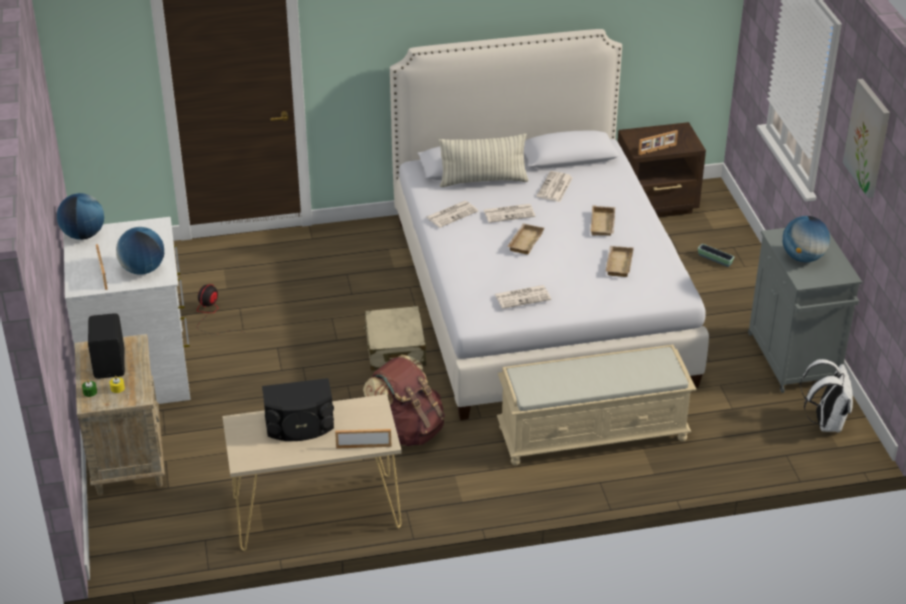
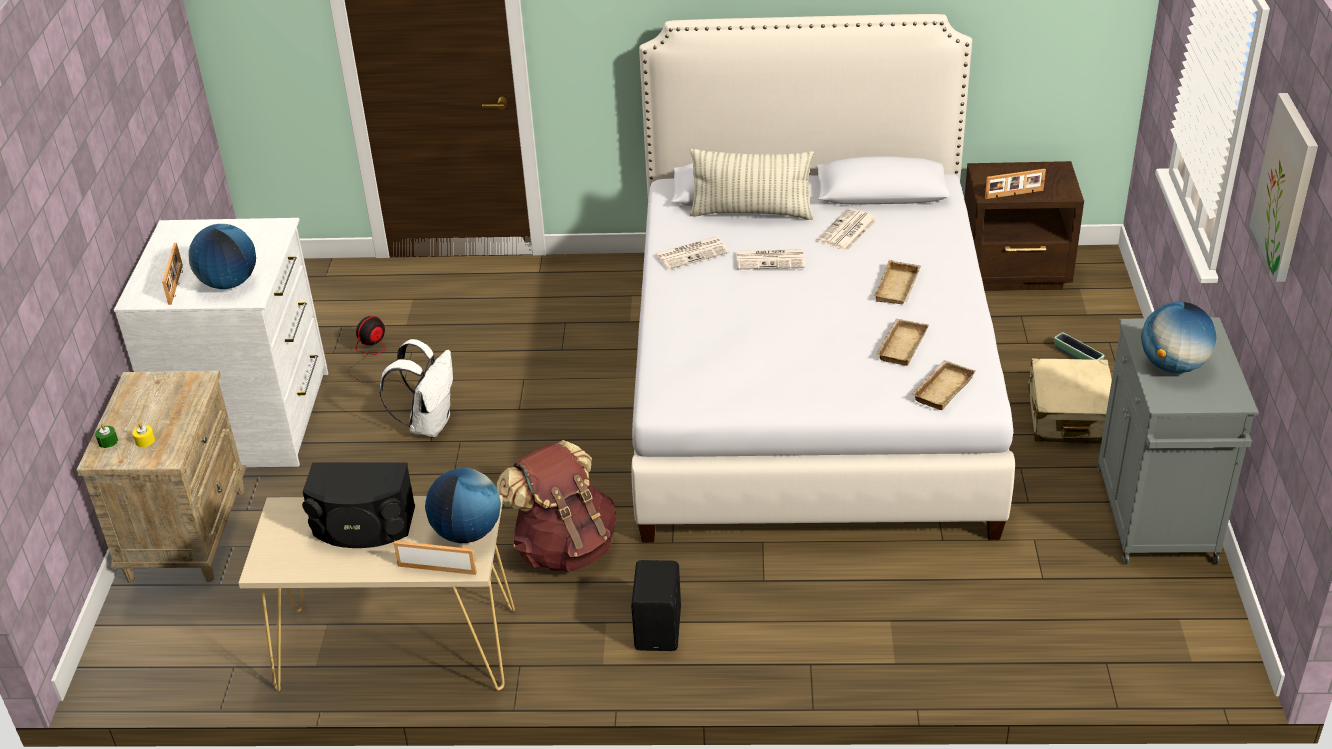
camera: 15 degrees right, 0 degrees up
(83, 235) = (179, 231): globe -> globe (467, 532)
(111, 364) = (153, 406): black speaker -> black speaker (660, 629)
(395, 349) = (590, 431): beige suitcase -> beige suitcase (1069, 416)
(523, 297) = (746, 378): newspaper -> none
(524, 241) = (777, 300): beige tray -> beige tray (941, 388)
(593, 432) = (825, 587): beige bench -> none
(825, 422) = (1181, 619): white backpack -> white backpack (429, 424)

